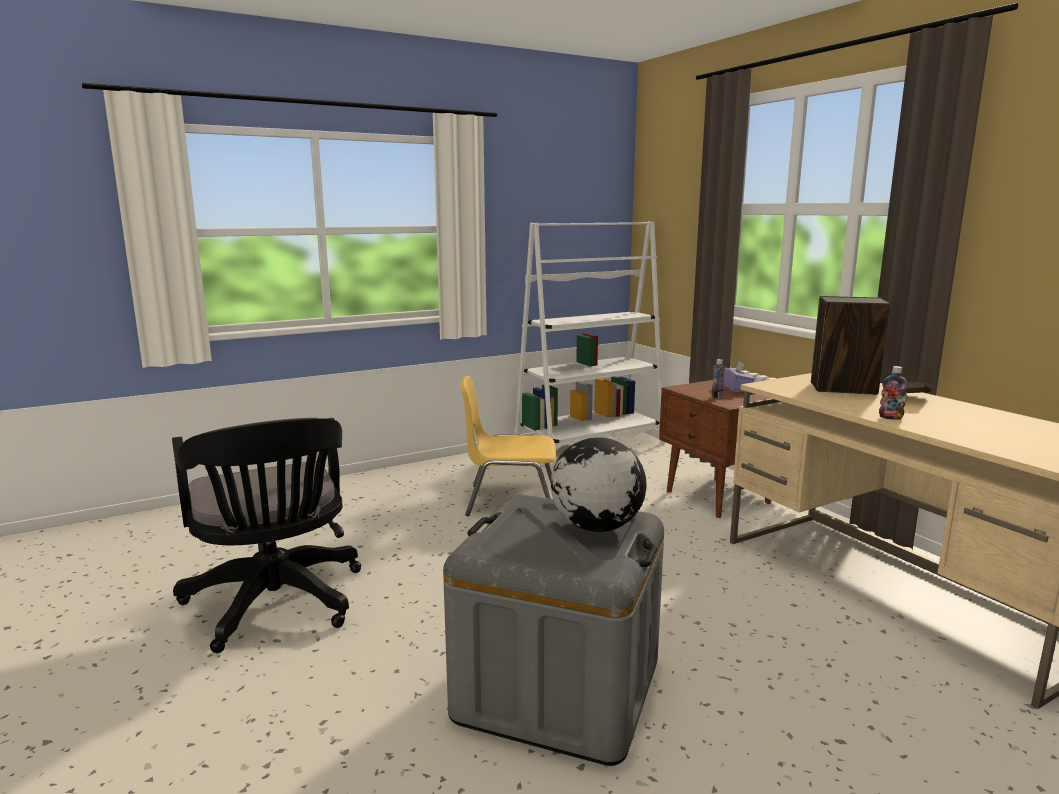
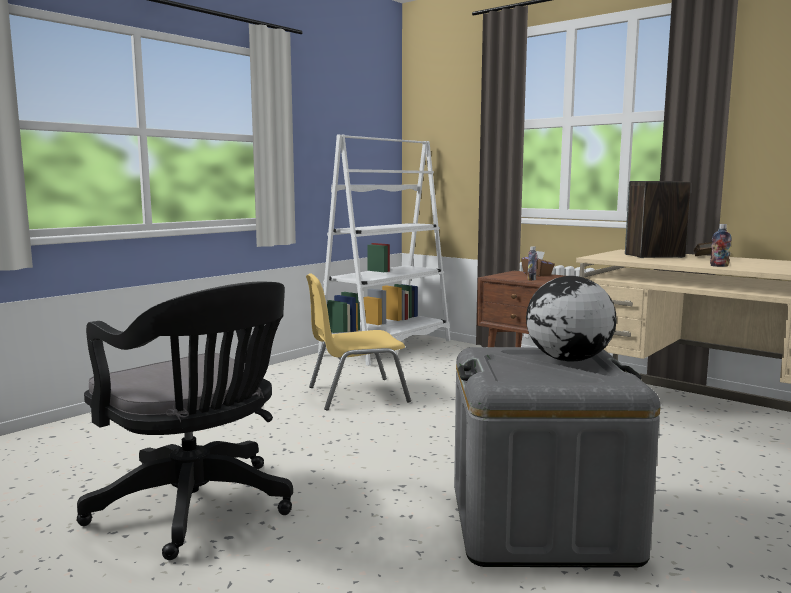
camera: 20 degrees left, 5 degrees down
(736, 388) = (537, 274): purple tissue box -> brown tissue box

